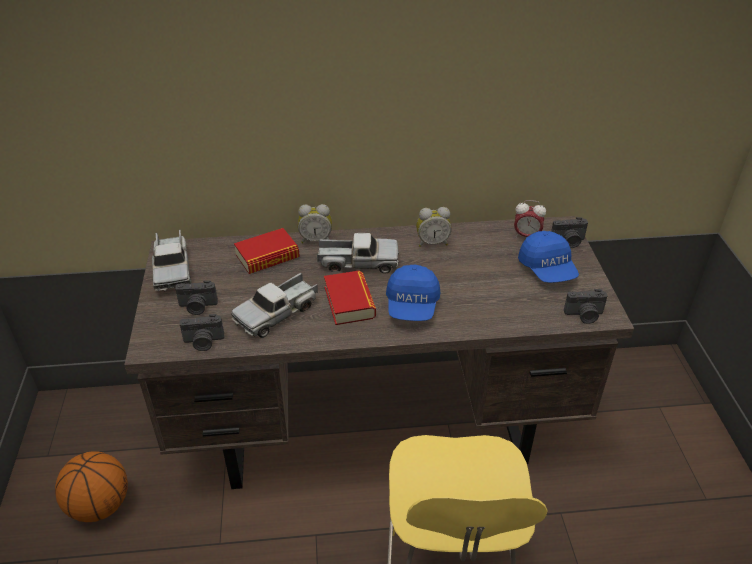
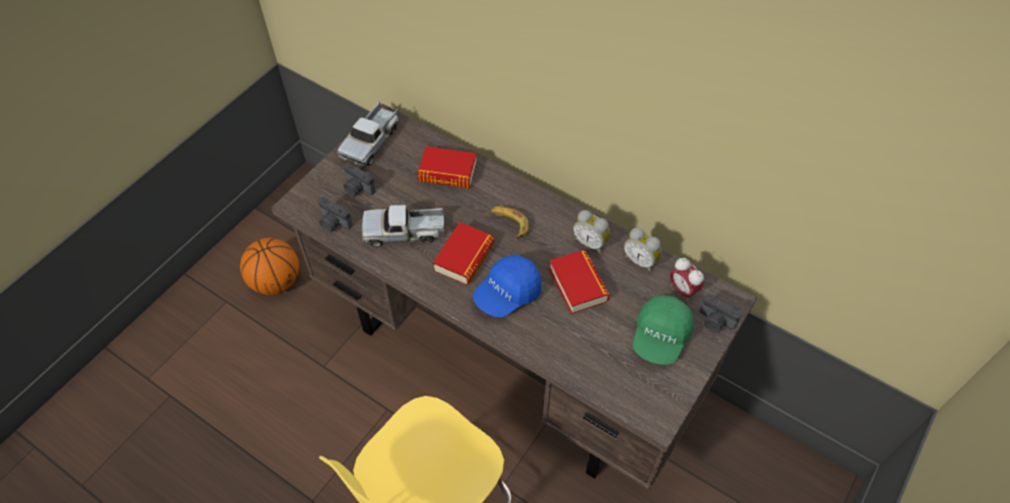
camera: 40 degrees right, 15 degrees up
(316, 239) = (500, 178): alarm clock -> alarm clock (640, 260)
(358, 262) = (509, 223): toy truck -> banana
(455, 271) = (578, 285): none -> book
(547, 269) = (660, 337): blue cap -> green cap
(584, 315) = (638, 404): camera -> none

